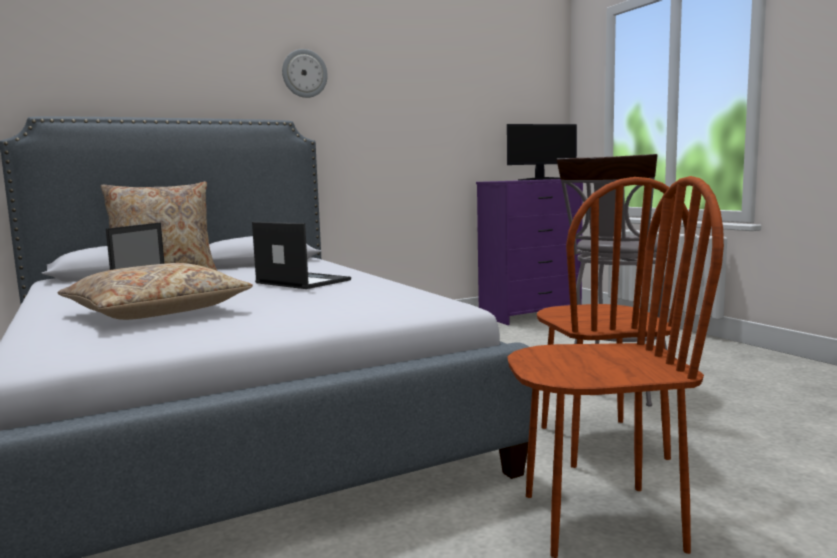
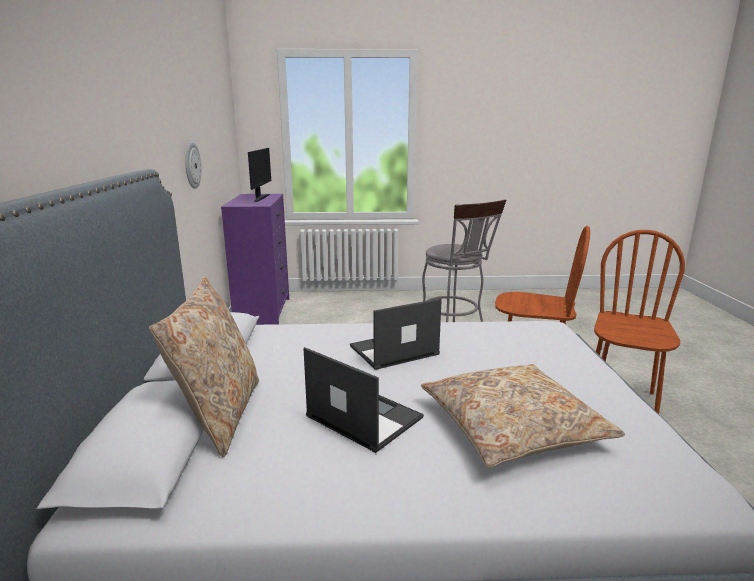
camera: 65 degrees left, 10 degrees up
(304, 73) = (133, 103): wall clock -> wall clock (191, 165)

